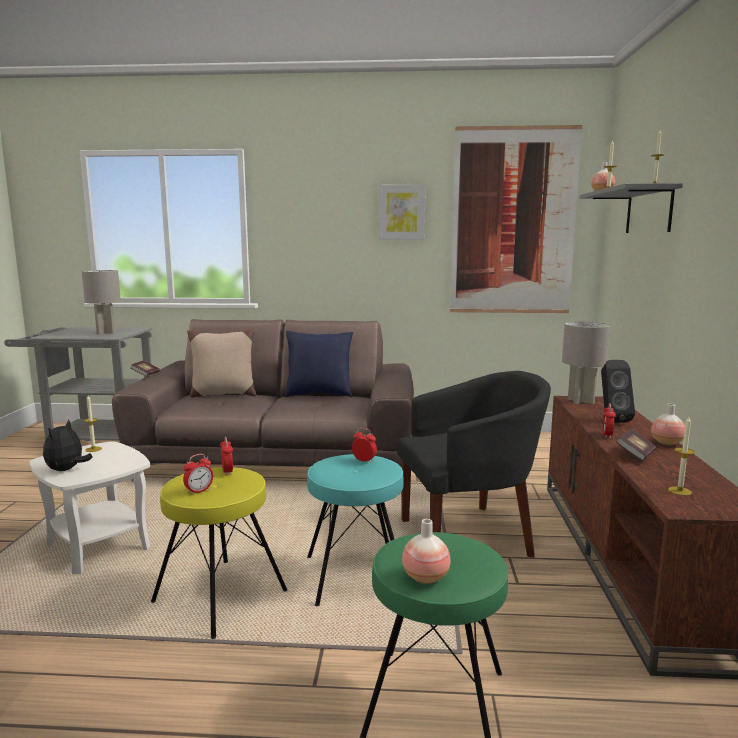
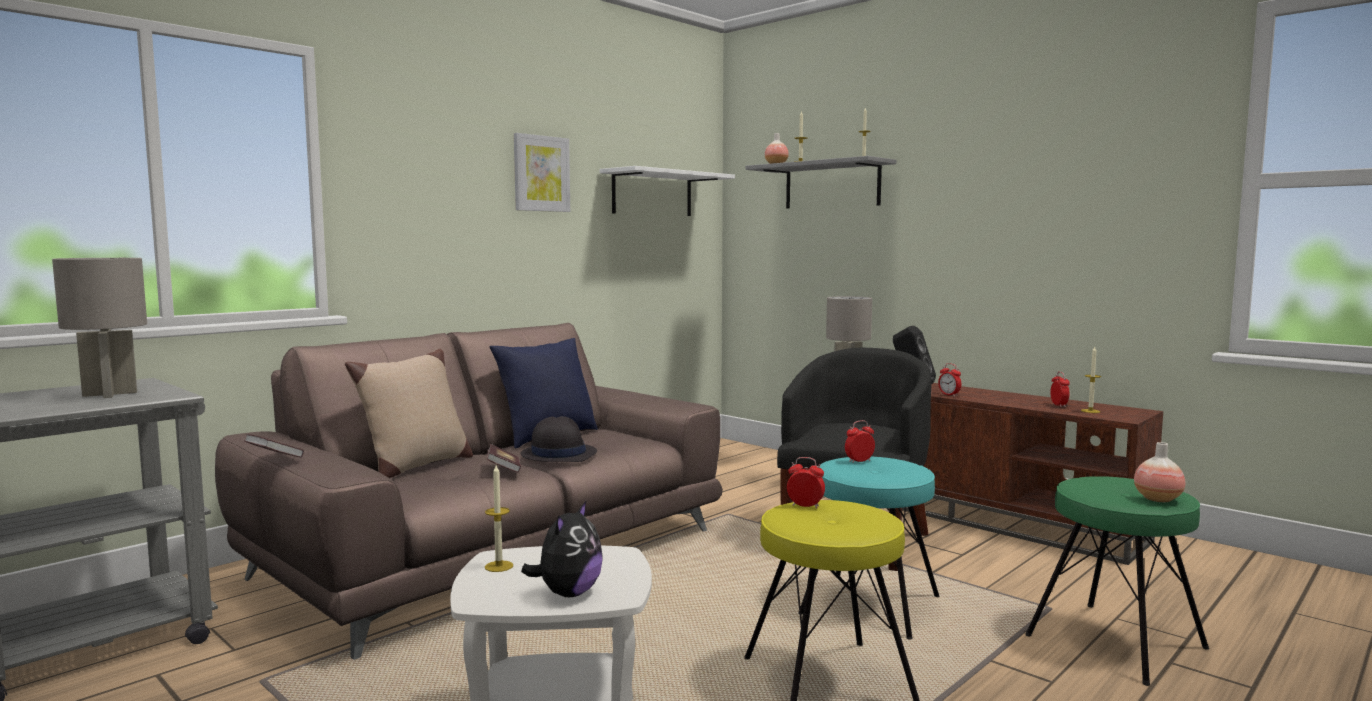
camera: 50 degrees left, 5 degrees down
(67, 470) = (568, 593): plush toy -> plush toy turned 120 degrees counterclockwise
(199, 491) = (853, 525): alarm clock -> alarm clock (1059, 405)
(287, 405) = (558, 454): none -> black hat
(513, 222) = (652, 194): picture -> white shelf
(635, 454) = (1003, 400): book -> book (504, 470)
(667, 443) = (988, 391): vase -> none

